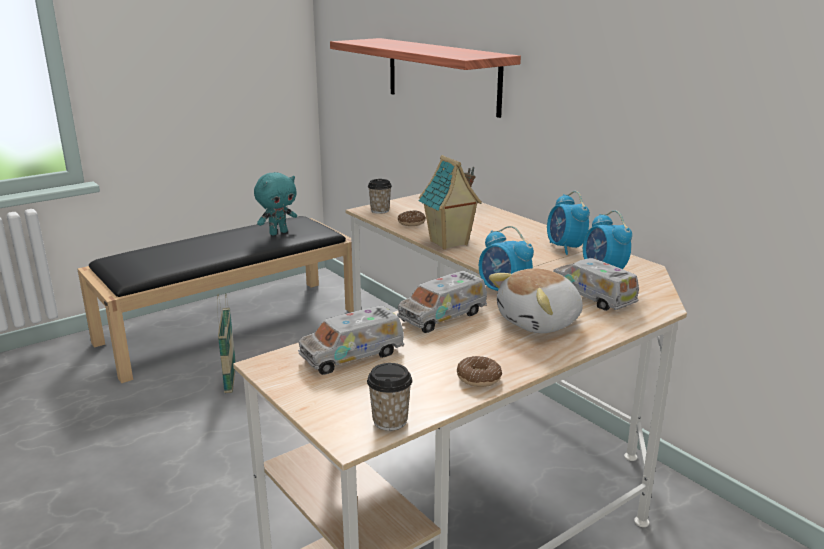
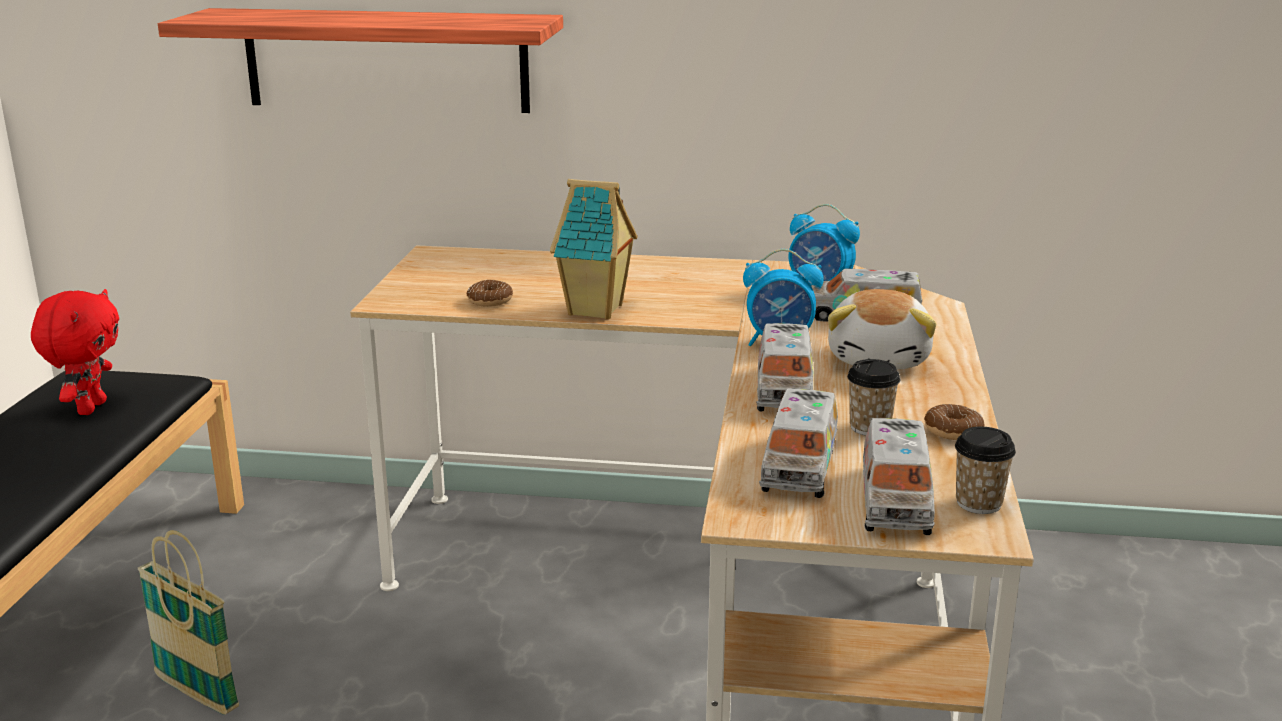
camera: 45 degrees left, 0 degrees up
(278, 233) = (90, 408): turquoise plush toy -> red plush toy
(352, 395) = (895, 501): none -> toy truck
(380, 210) = (406, 298): cup -> cup (870, 427)
(565, 248) = (728, 275): alarm clock -> none

